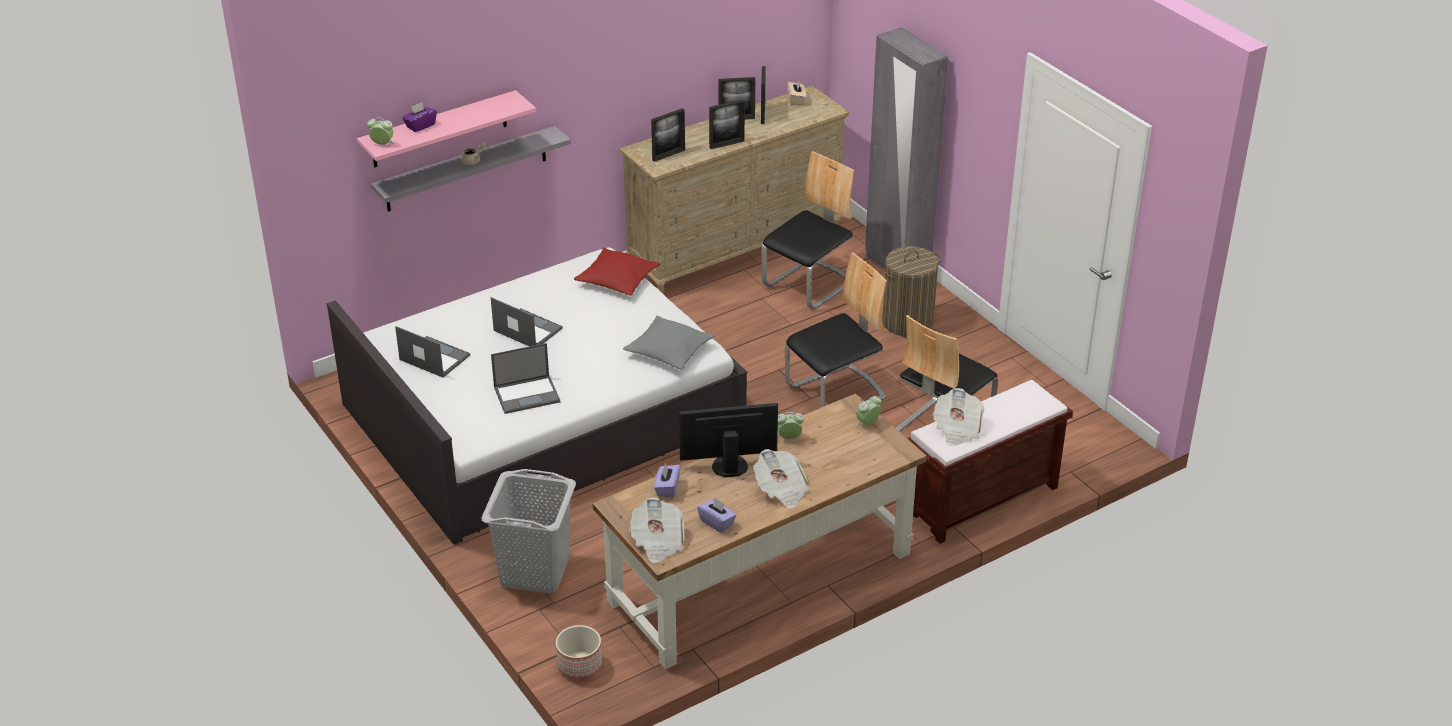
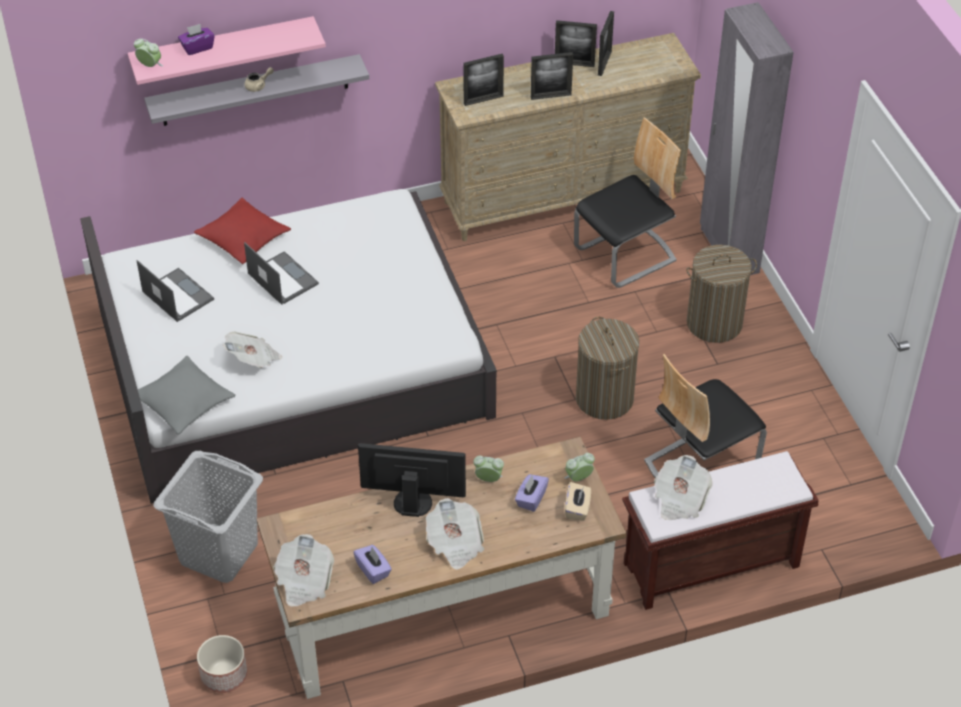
camera: 15 degrees right, 10 degrees up
(527, 394) = (254, 359): laptop -> newspaper
(617, 279) = (397, 232): red pillow -> red pillow (243, 238)
(667, 488) = (338, 516): purple tissue box -> purple tissue box (531, 499)
(669, 351) = (417, 333): grey pillow -> grey pillow (184, 402)
(796, 100) = (648, 49): beige tissue box -> beige tissue box (577, 509)
(836, 393) = (604, 398): chair -> laundry basket

